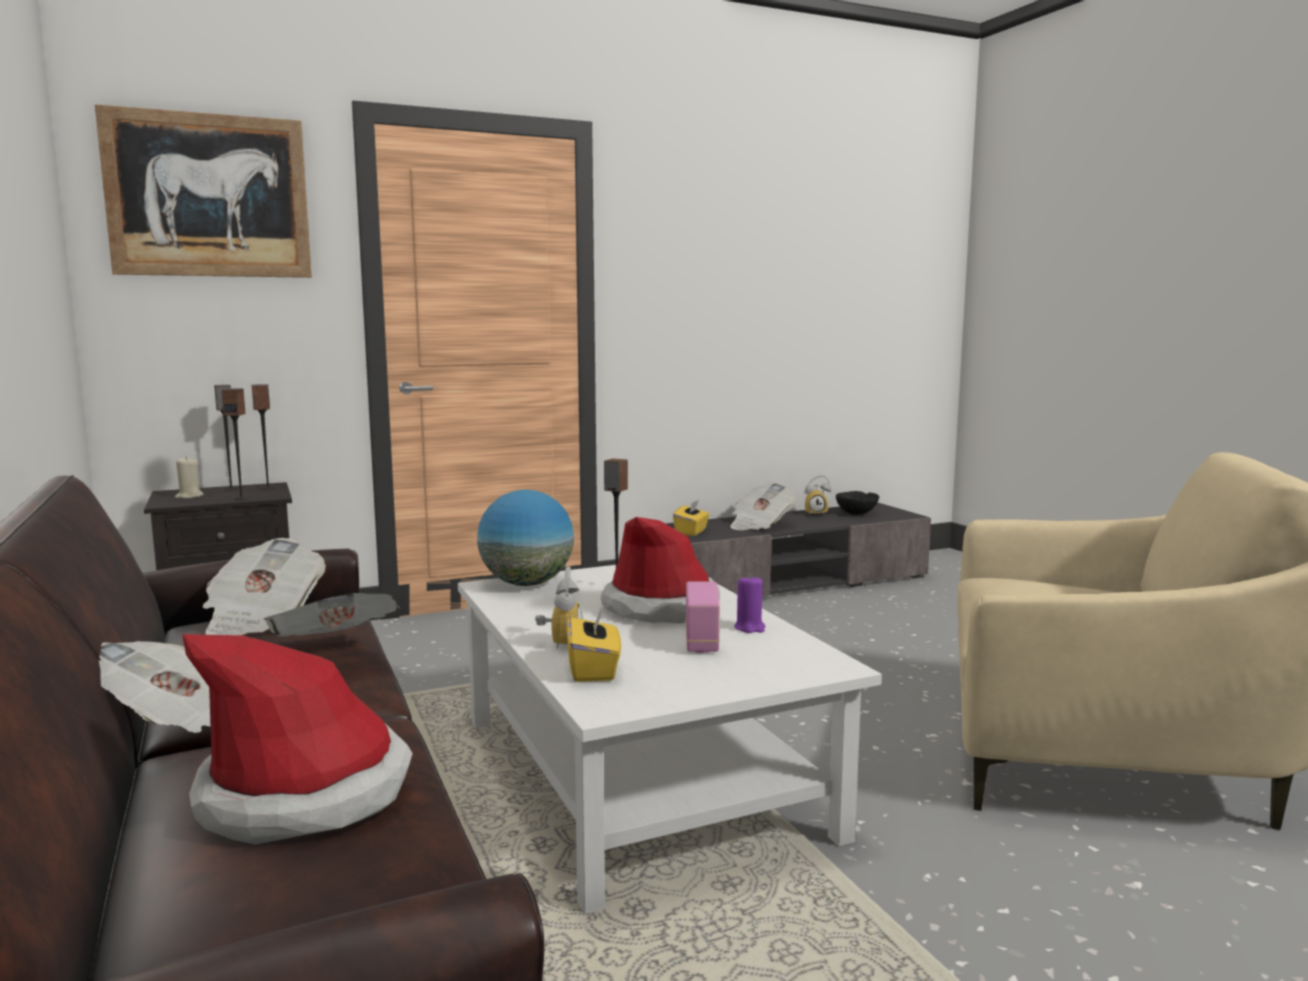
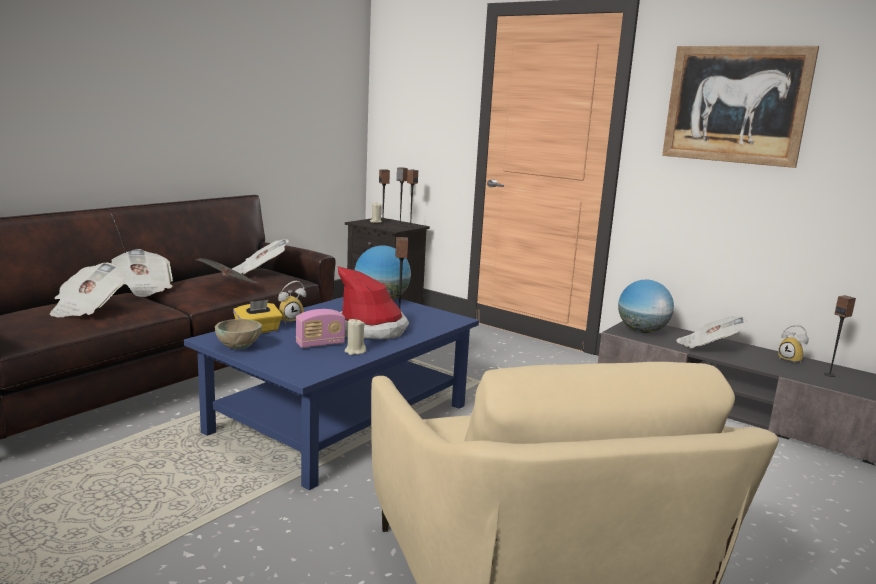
camera: 60 degrees right, 5 degrees up
(209, 196) = (419, 65): picture -> picture (735, 105)
(305, 793) = (87, 308): hat -> newspaper
(637, 775) = (340, 418): white coffee table -> blue coffee table
(672, 692) = (238, 347): none -> beige bowl
(691, 532) = (642, 331): yellow tissue box -> globe
(750, 628) = (355, 351): purple candle -> beige candle
(856, 513) = (829, 375): black bowl -> speaker

